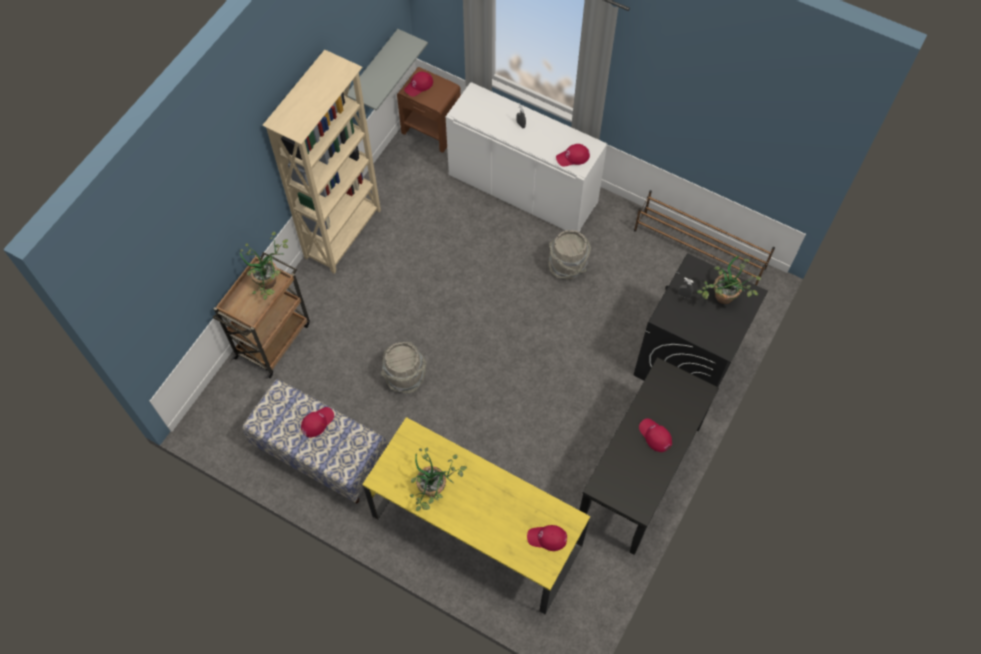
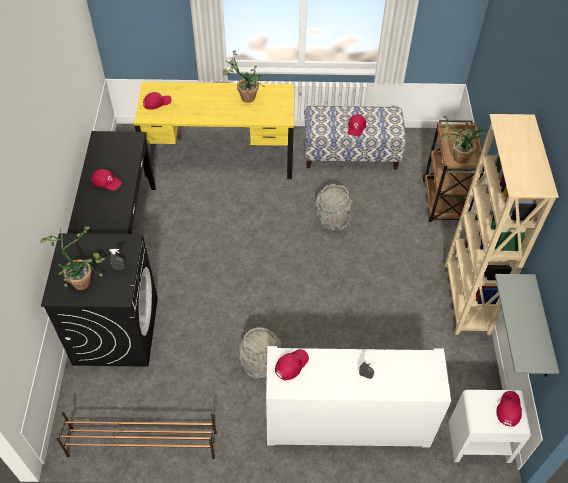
camera: 150 degrees right, 10 degrees down
(432, 130) = (478, 441): brown nightstand -> white nightstand

